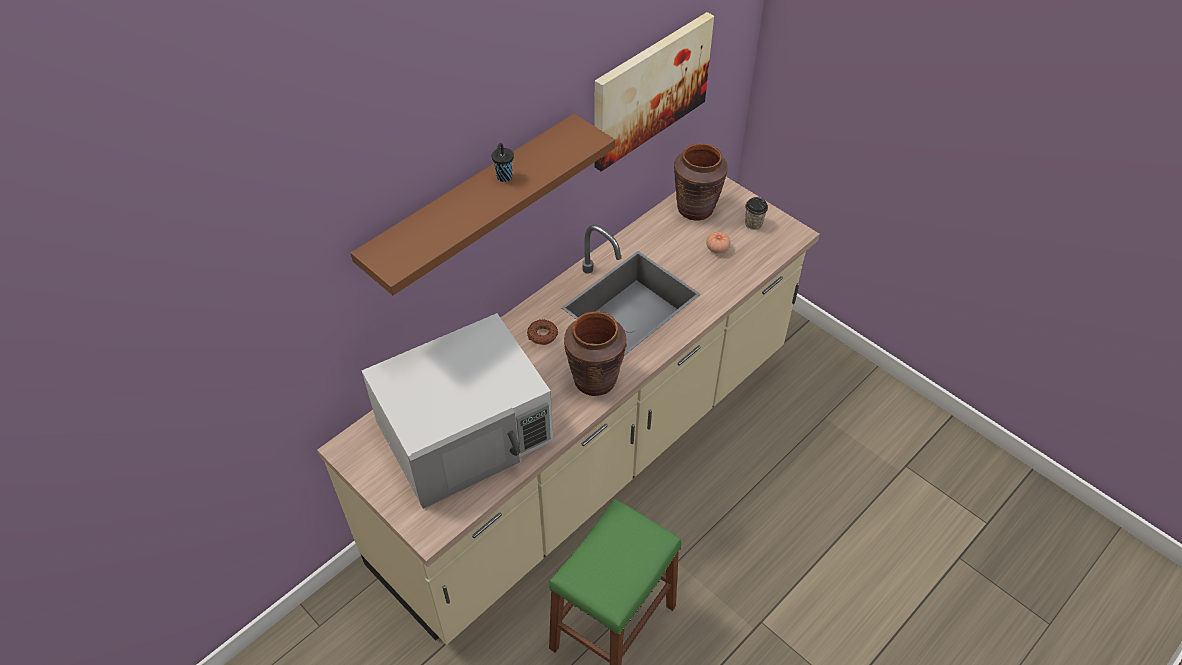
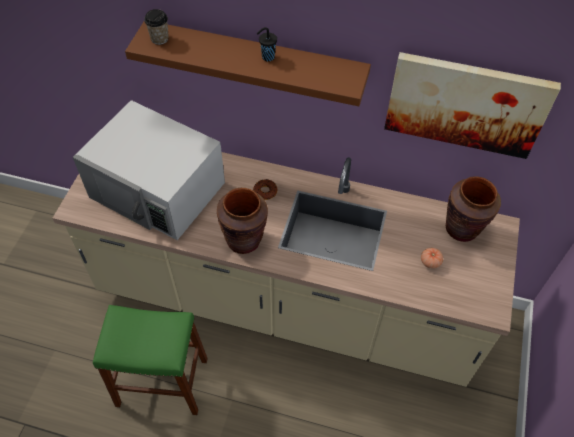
camera: 60 degrees right, 5 degrees up
(753, 224) = (479, 276): cup -> cup (159, 39)

